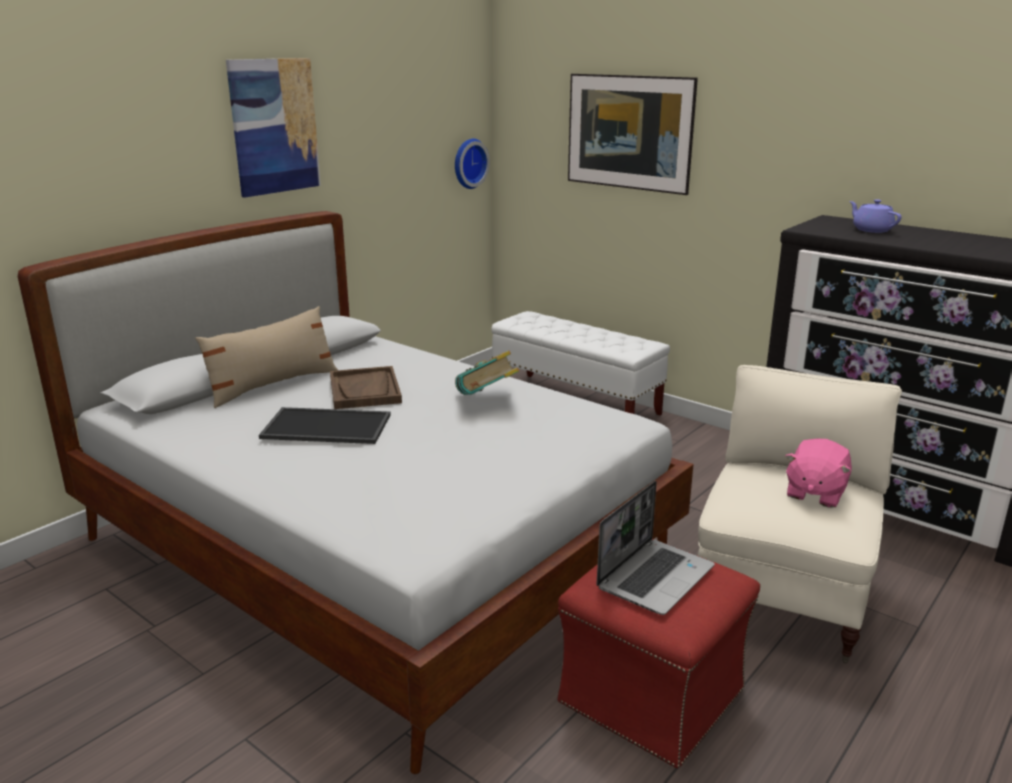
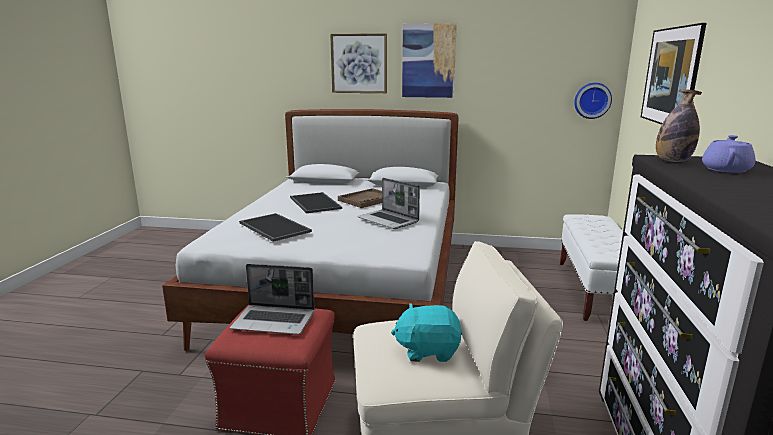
camera: 60 degrees right, 5 degrees down
(156, 143) = (359, 63): none -> picture
(273, 385) = (351, 188): beige pillow -> none
(422, 480) = (273, 227): none -> tray
(487, 400) = (389, 220): book -> laptop
(814, 493) = (428, 350): pink plush toy -> turquoise plush toy
(826, 230) = (672, 161): none -> bottle

